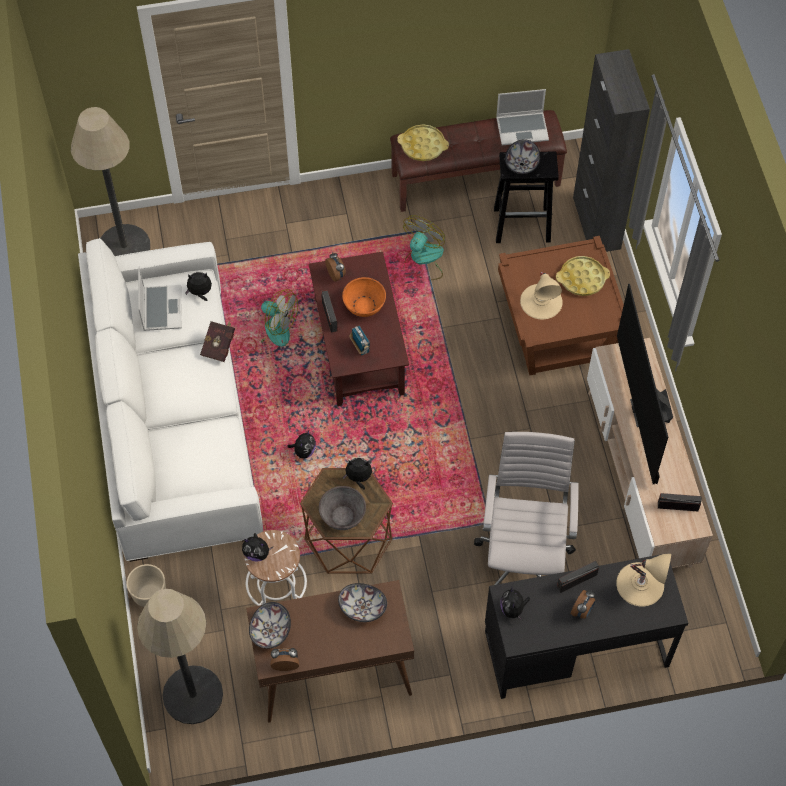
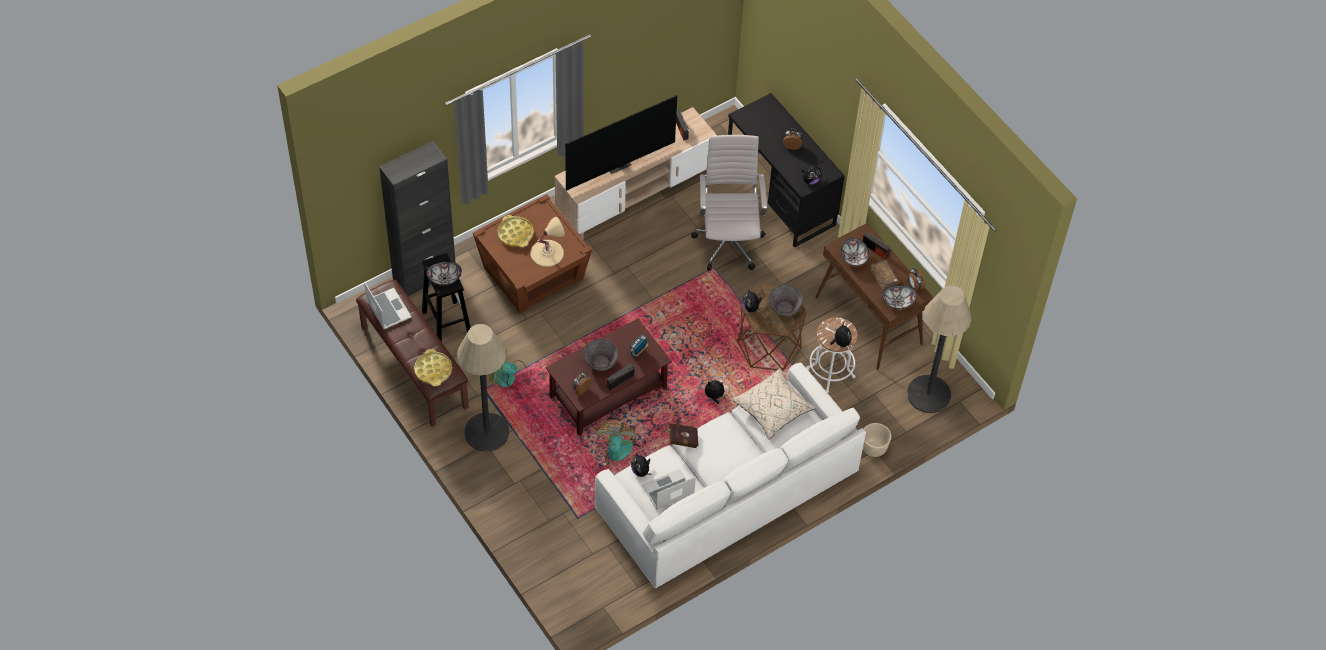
camera: 115 degrees left, 5 degrees down
(124, 246) = (589, 592): floor lamp -> floor lamp (486, 432)
(212, 454) = (773, 409): none -> beige pillow
(316, 632) = (884, 277): none -> brown book
(364, 305) = (600, 362): orange bowl -> grey bowl
(524, 555) = (728, 242): white office chair -> white office chair turned 105 degrees clockwise
(576, 581) = (773, 154): radio -> radio (875, 250)
(640, 584) = (757, 121): beige table lamp -> none

